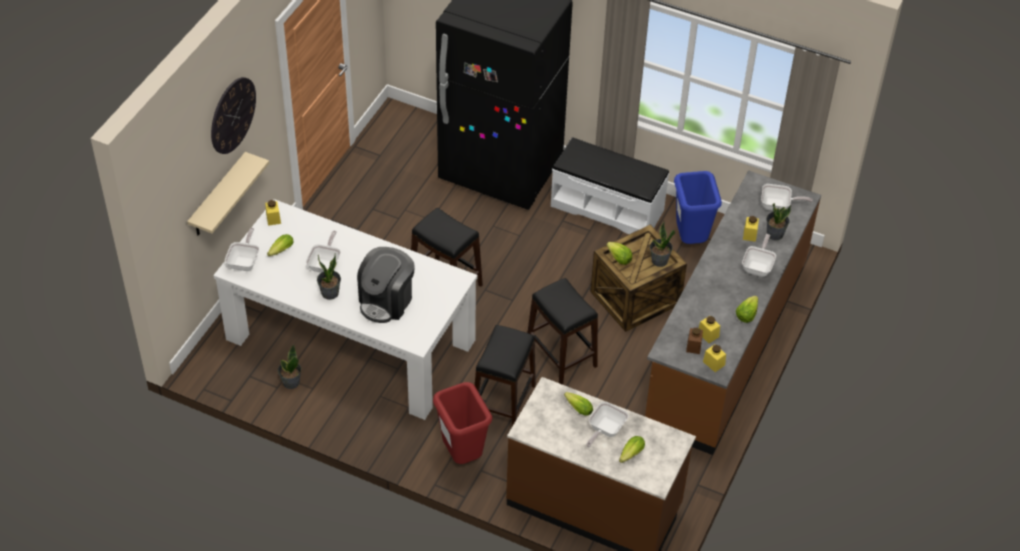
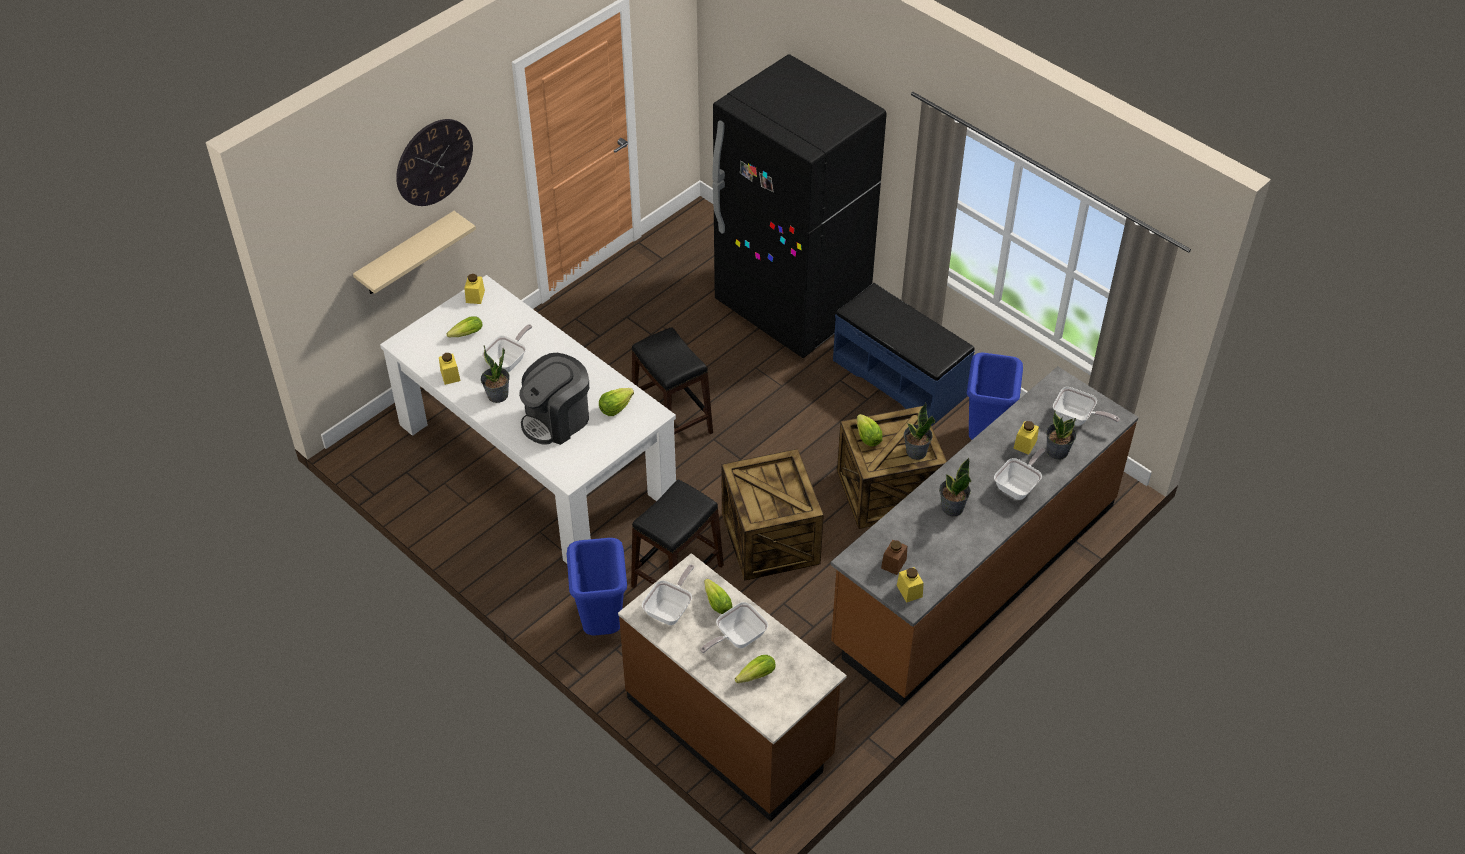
camera: 20 degrees right, 0 degrees up
(245, 261) = (421, 337): frying pan -> frying pan (670, 609)
(291, 382) = (448, 490): potted plant -> potted plant (952, 507)
(462, 455) = (602, 625): red trash can -> blue trash can
(561, 356) = (768, 538): black stool -> crate
(607, 208) = (900, 377): white bench -> blue bench
(708, 334) = (918, 554): yellow jar -> yellow jar (450, 375)
(746, 315) = (977, 542): lettuce -> lettuce (615, 408)

